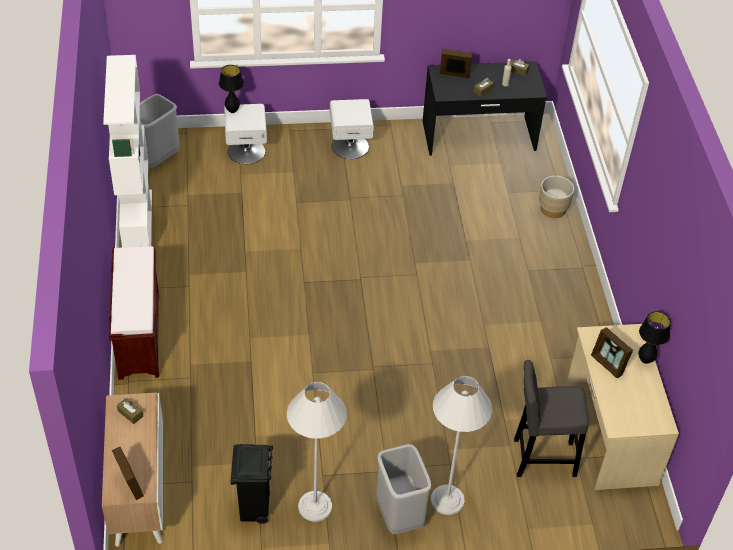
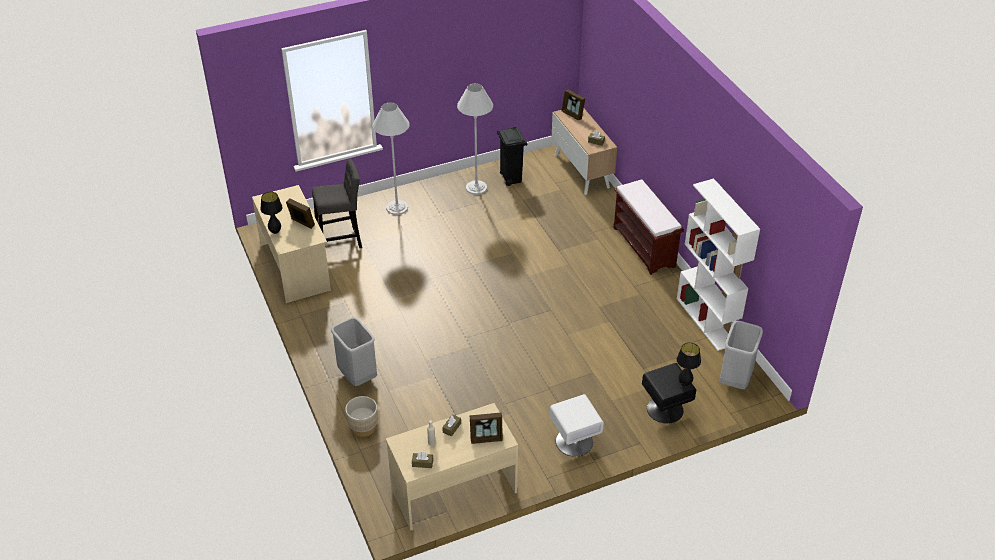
camera: 165 degrees right, 5 degrees down
(246, 151) = (665, 410): white nightstand -> black nightstand
(400, 515) = (423, 194): grey trash can -> grey trash can (357, 376)
(479, 136) = (453, 489): black desk -> beige desk

